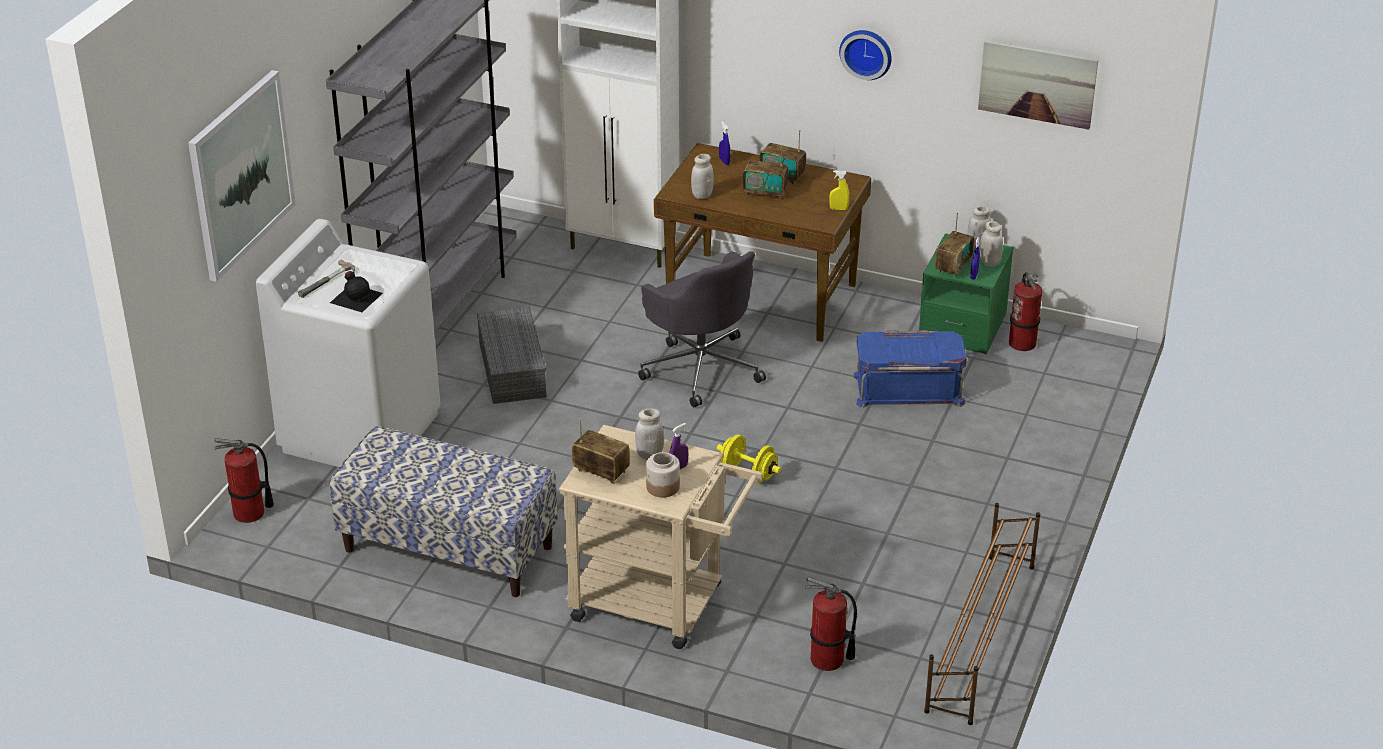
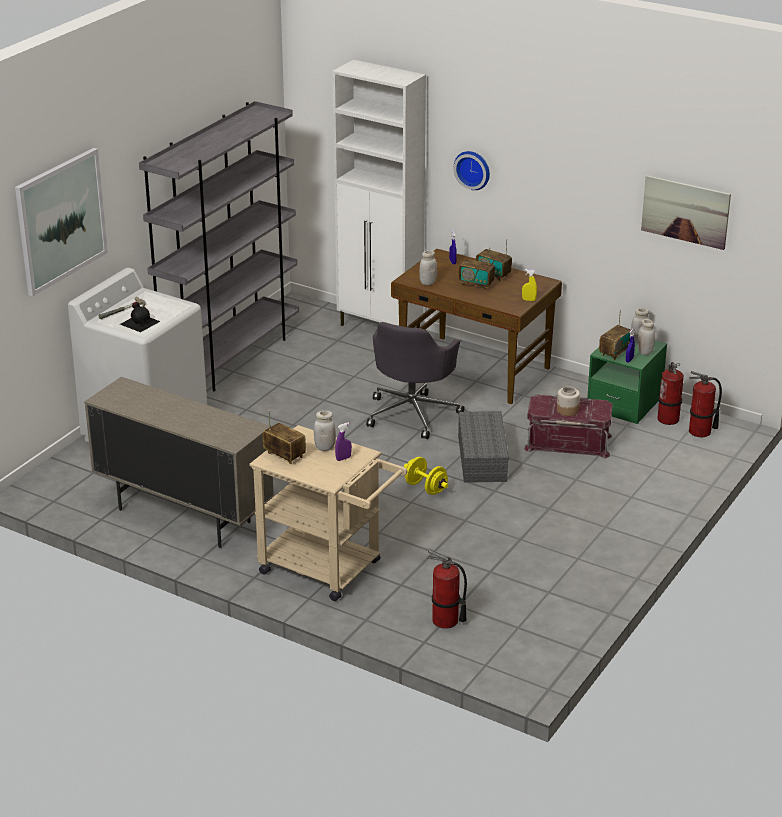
camera: 10 degrees right, 5 degrees down
(249, 513) = (47, 478): fire extinguisher -> fire extinguisher (700, 432)
(447, 549) = (183, 516): bench -> beige cabinet
(510, 368) = (269, 401): grey storage box -> grey storage box (481, 457)
(662, 487) = (327, 470): jar -> jar (567, 410)
(701, 367) = (413, 413): grey office chair -> grey office chair turned 45 degrees clockwise
(866, 53) = (560, 182): wall clock -> wall clock (473, 169)
(908, 388) = (568, 442): blue storage box -> red storage box
(980, 637) = (569, 618): brown shoe rack -> none

